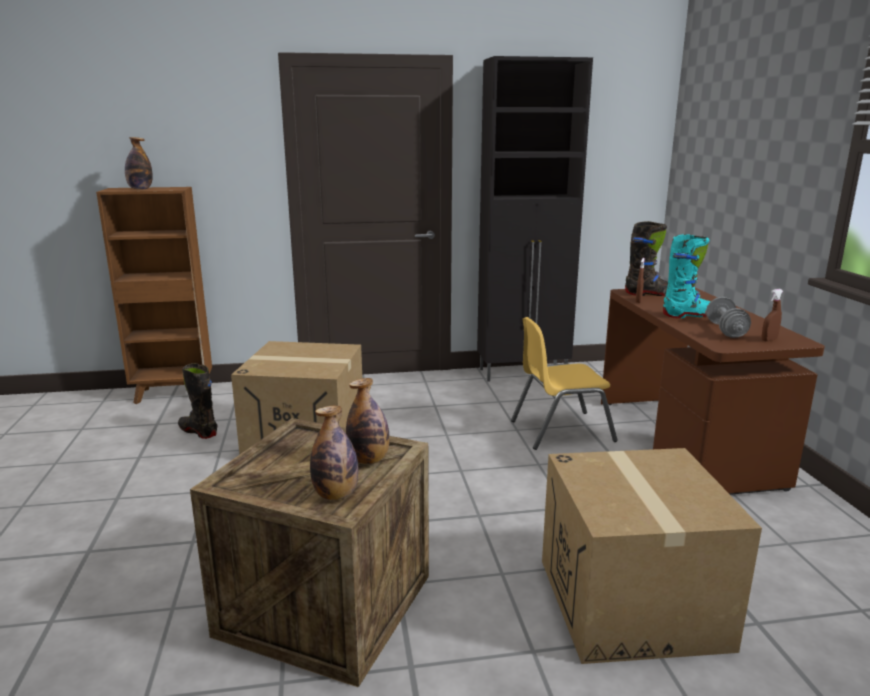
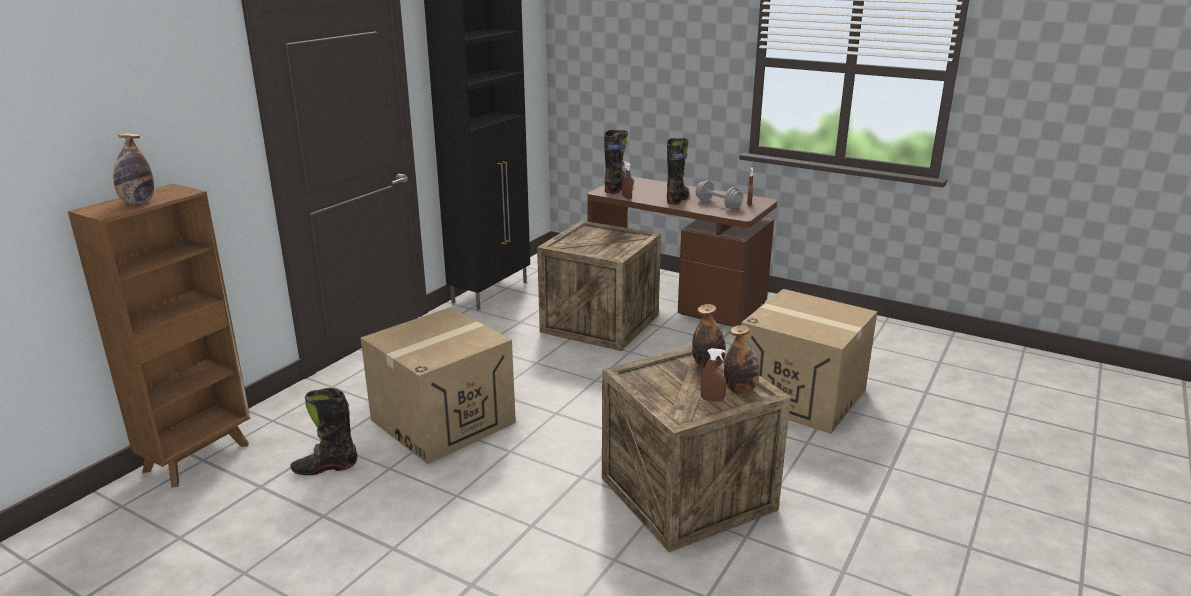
camera: 50 degrees left, 5 degrees up
(290, 486) = (712, 399): none -> brown spray bottle
(561, 430) = (600, 323): yellow chair -> crate
(689, 315) = (677, 200): turquoise boot -> black boot

